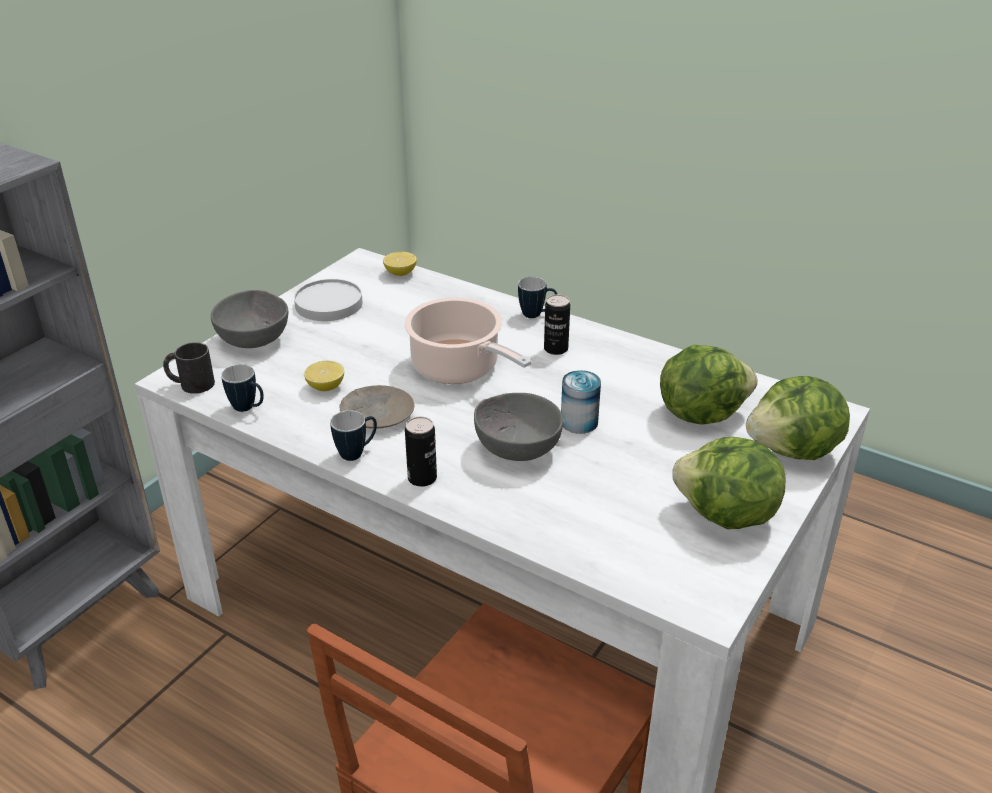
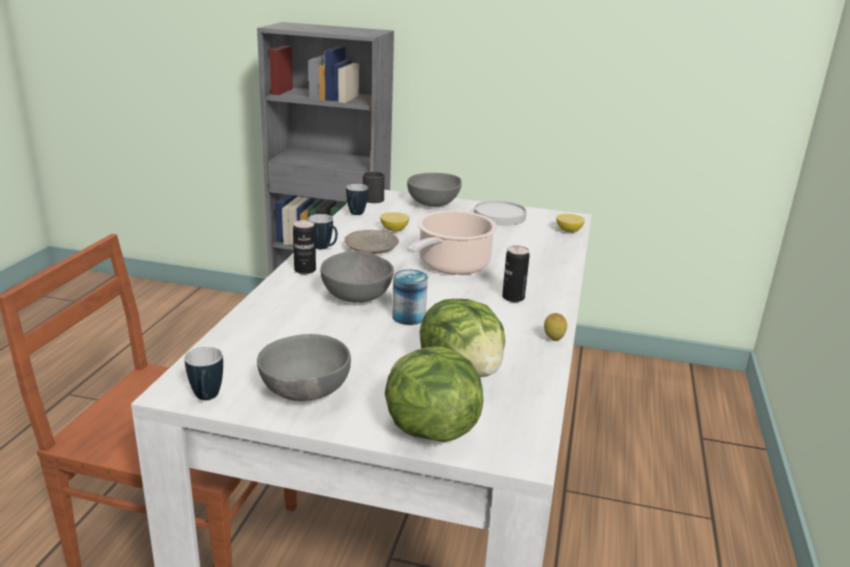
camera: 70 degrees right, 10 degrees down
(537, 315) = (561, 285): mug -> mug (206, 399)
(651, 350) = (553, 340): none -> lemon
(726, 516) = (304, 393): lettuce -> grey bowl

